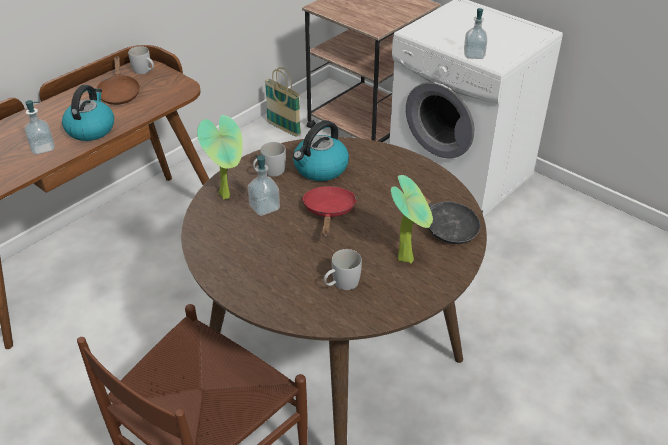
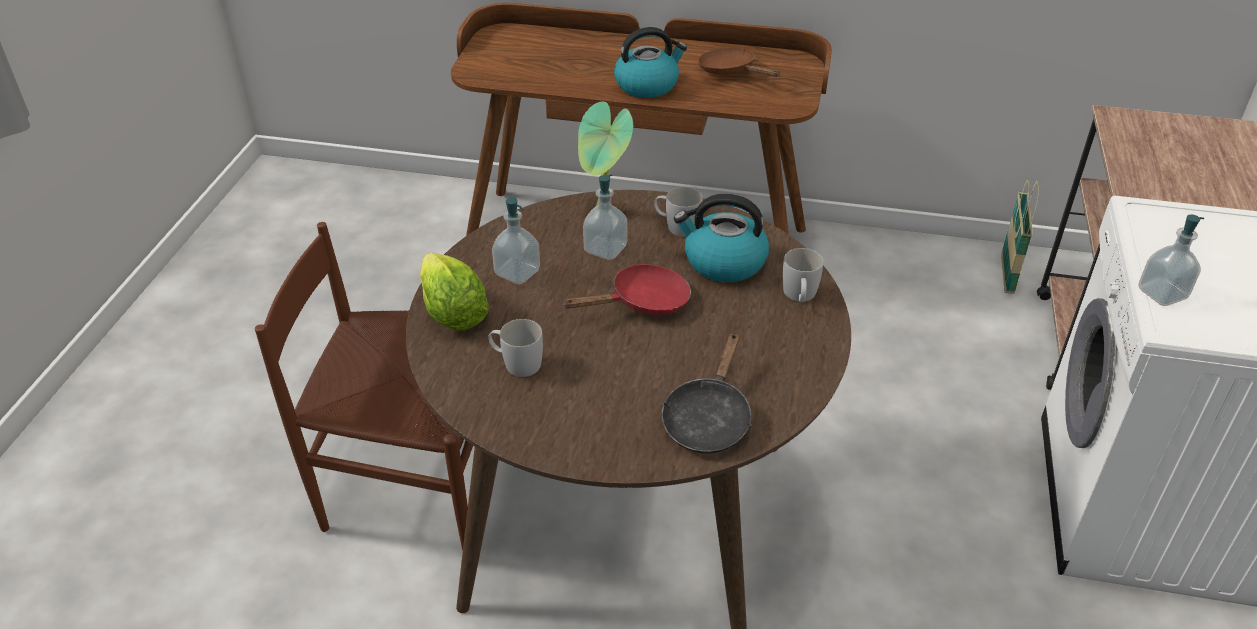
camera: 60 degrees right, 0 degrees up
(42, 148) = (586, 75): soap dispenser -> soap dispenser (517, 273)
(119, 93) = (731, 71): brown frying pan -> brown frying pan turned 90 degrees clockwise
(144, 71) = (792, 66): white mug -> white mug (799, 297)
(267, 297) = (453, 313): none -> lettuce
(408, 257) = (611, 404): potted plant -> none

